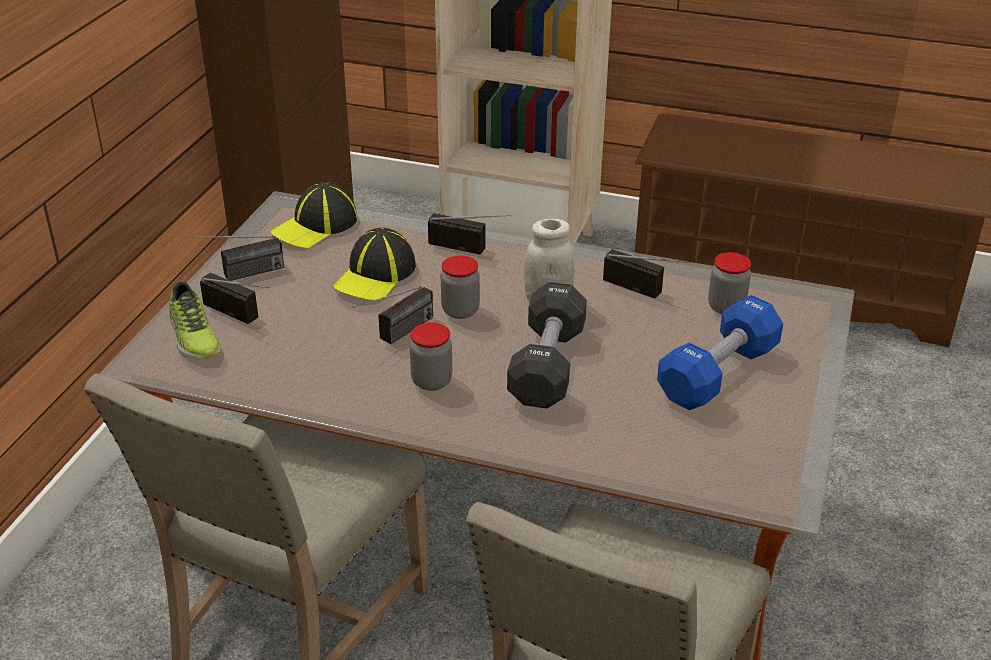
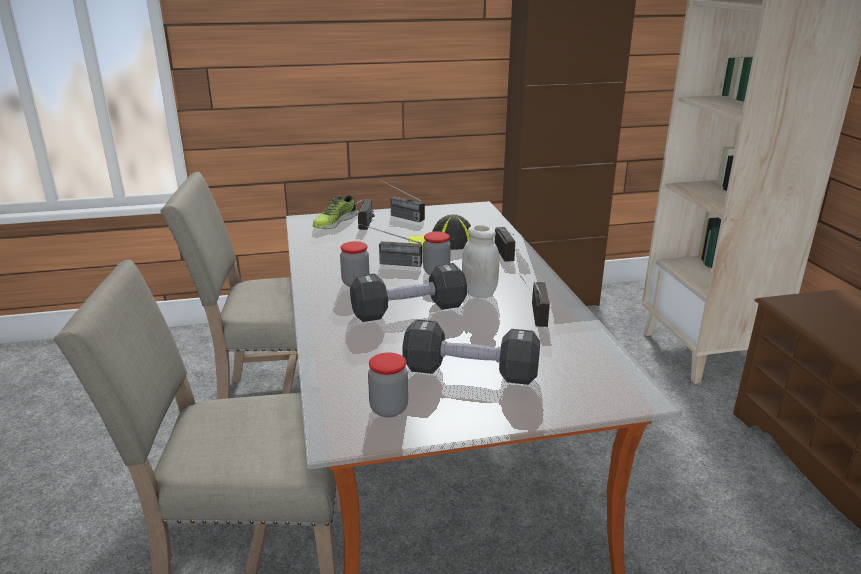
camera: 60 degrees right, 10 degrees down
(315, 226) = (469, 217): cap -> none
(718, 373) = (470, 372): blue dumbbell -> black dumbbell
(726, 307) = (564, 356): jar -> jar (389, 408)

